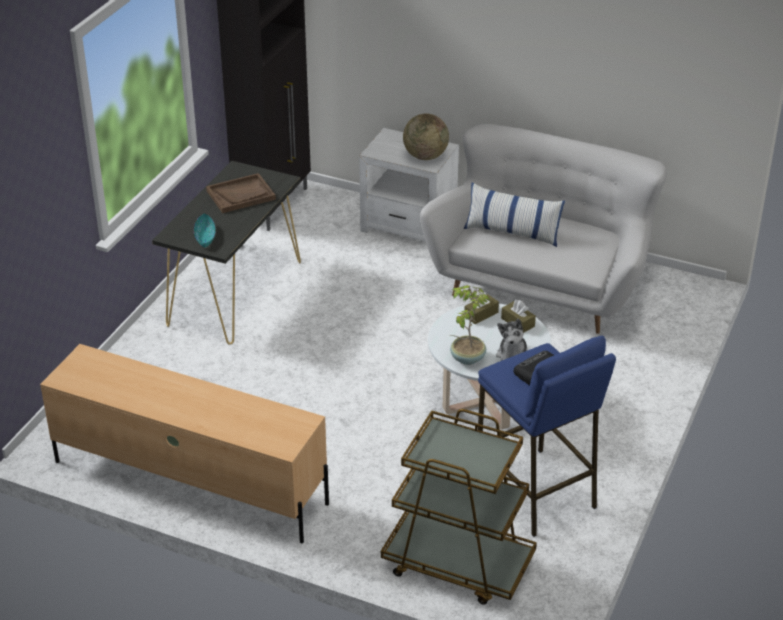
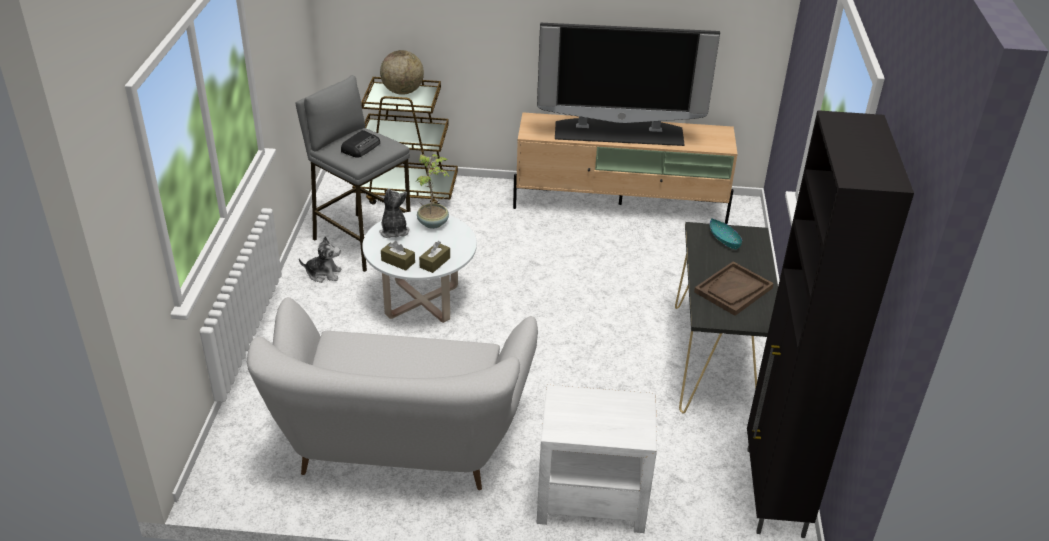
camera: 160 degrees right, 0 degrees up
(190, 401) = (619, 132): none -> television
(425, 156) = (573, 408): globe -> globe (402, 91)
(512, 232) = (434, 370): pillow -> none
(536, 492) = (361, 241): blue stool -> grey stool
(588, 456) = (323, 274): none -> plush toy

